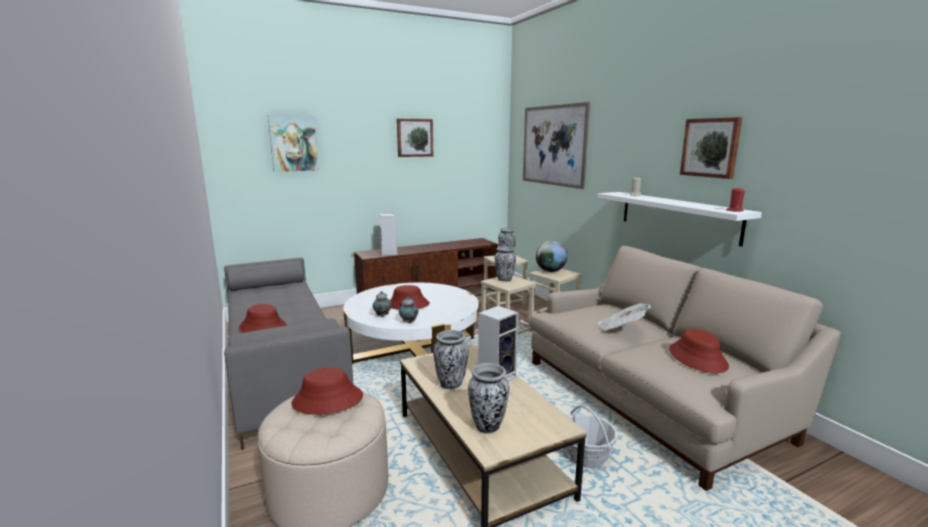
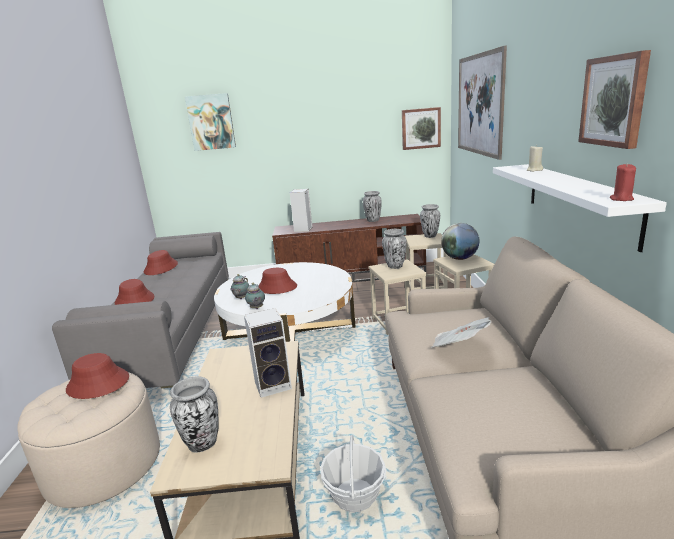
camera: 25 degrees right, 5 degrees up
(414, 137) = (333, 106): picture -> picture (421, 128)
(450, 384) = (222, 385): vase -> vase (373, 220)
(697, 358) = (514, 407): red hat -> red hat (161, 268)

